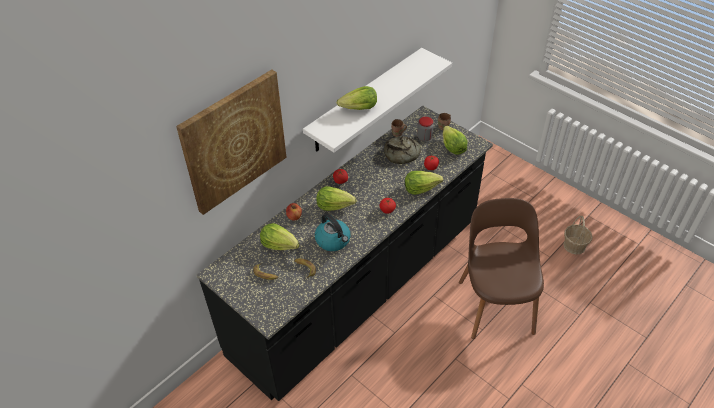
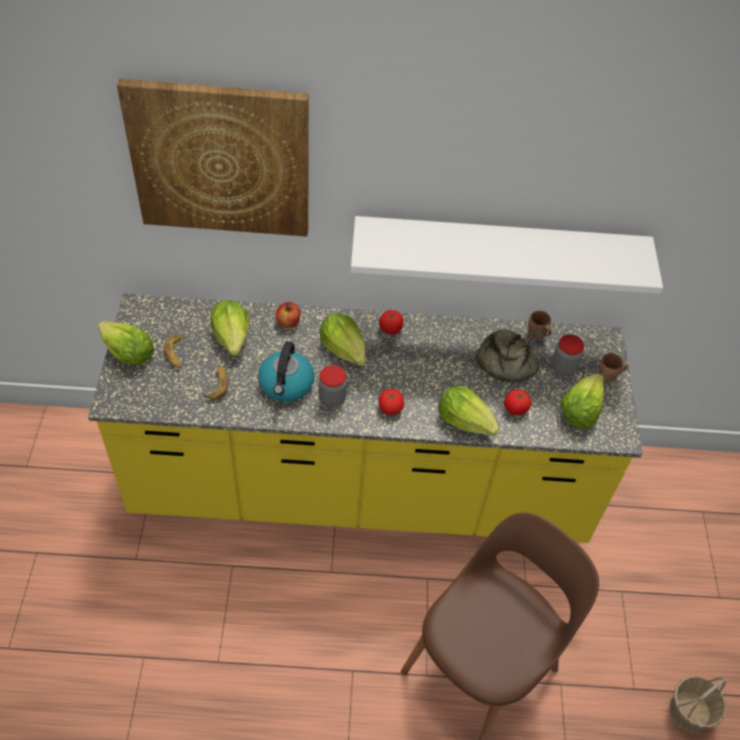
camera: 45 degrees right, 5 degrees up
(359, 108) = (451, 246): lettuce -> lettuce (127, 353)
(359, 288) = (360, 488): black counter -> yellow counter
(360, 228) = (332, 399): none -> jar

